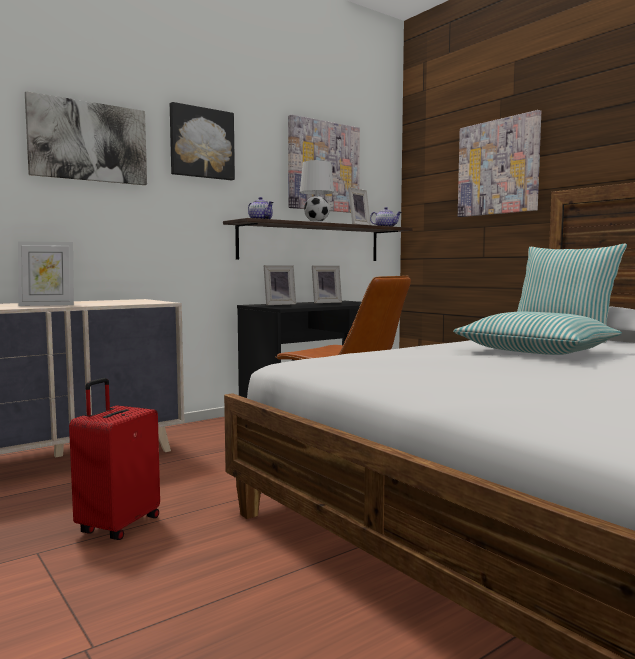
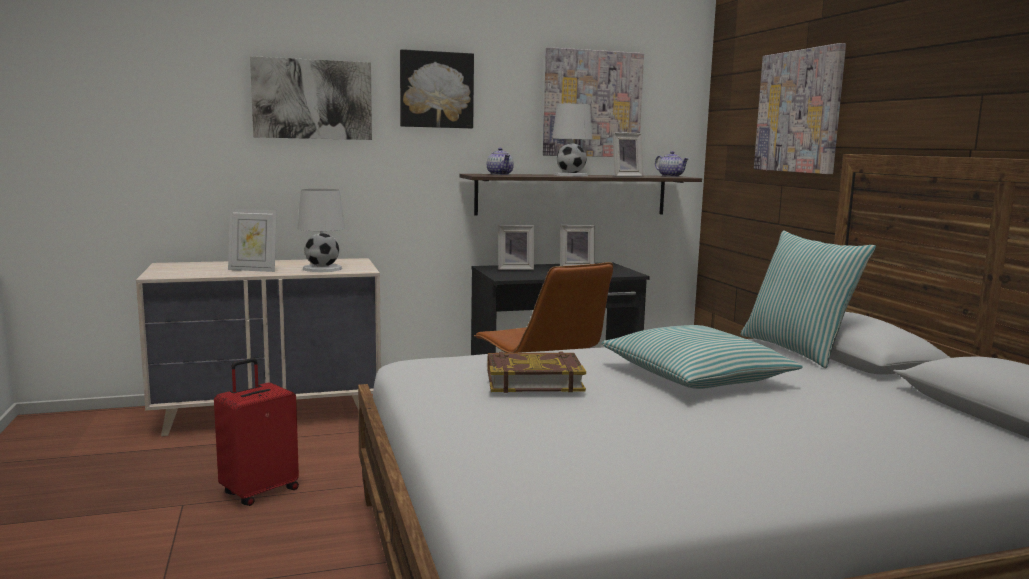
camera: 20 degrees right, 5 degrees up
(118, 303) = (322, 269): none -> white table lamp
(430, 360) = (533, 380): none -> book

